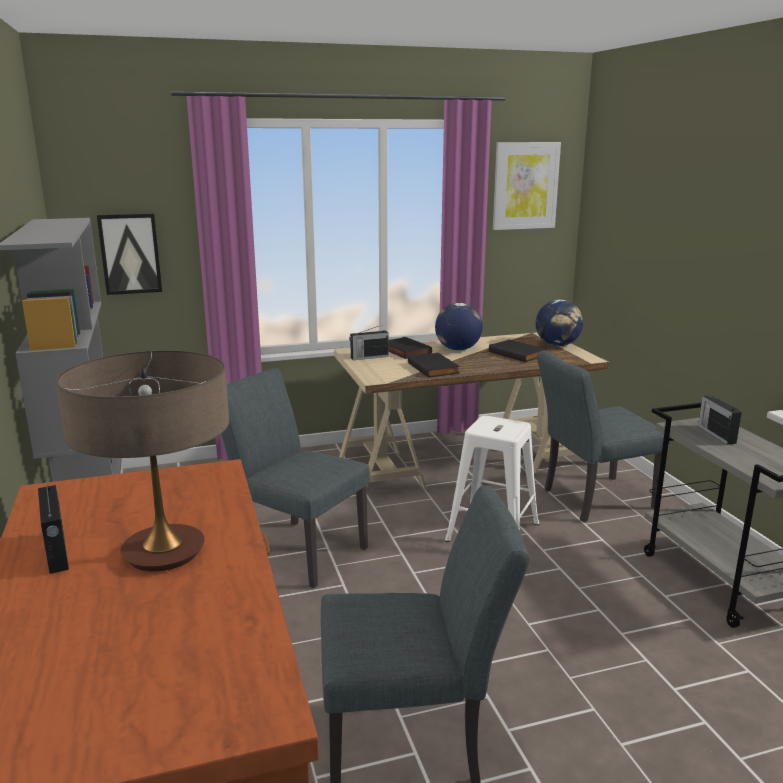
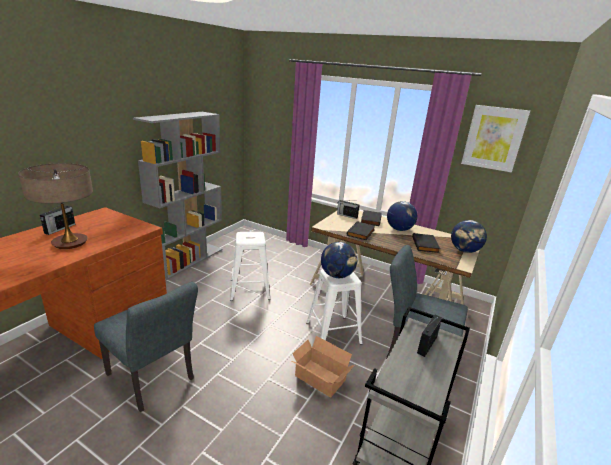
camera: 45 degrees right, 5 degrees up
(130, 253) = (269, 135): picture -> none
(296, 549) = (250, 288): grey chair -> white stool
(497, 429) = (337, 275): none -> globe
(572, 584) = (320, 379): none -> cardboard box

